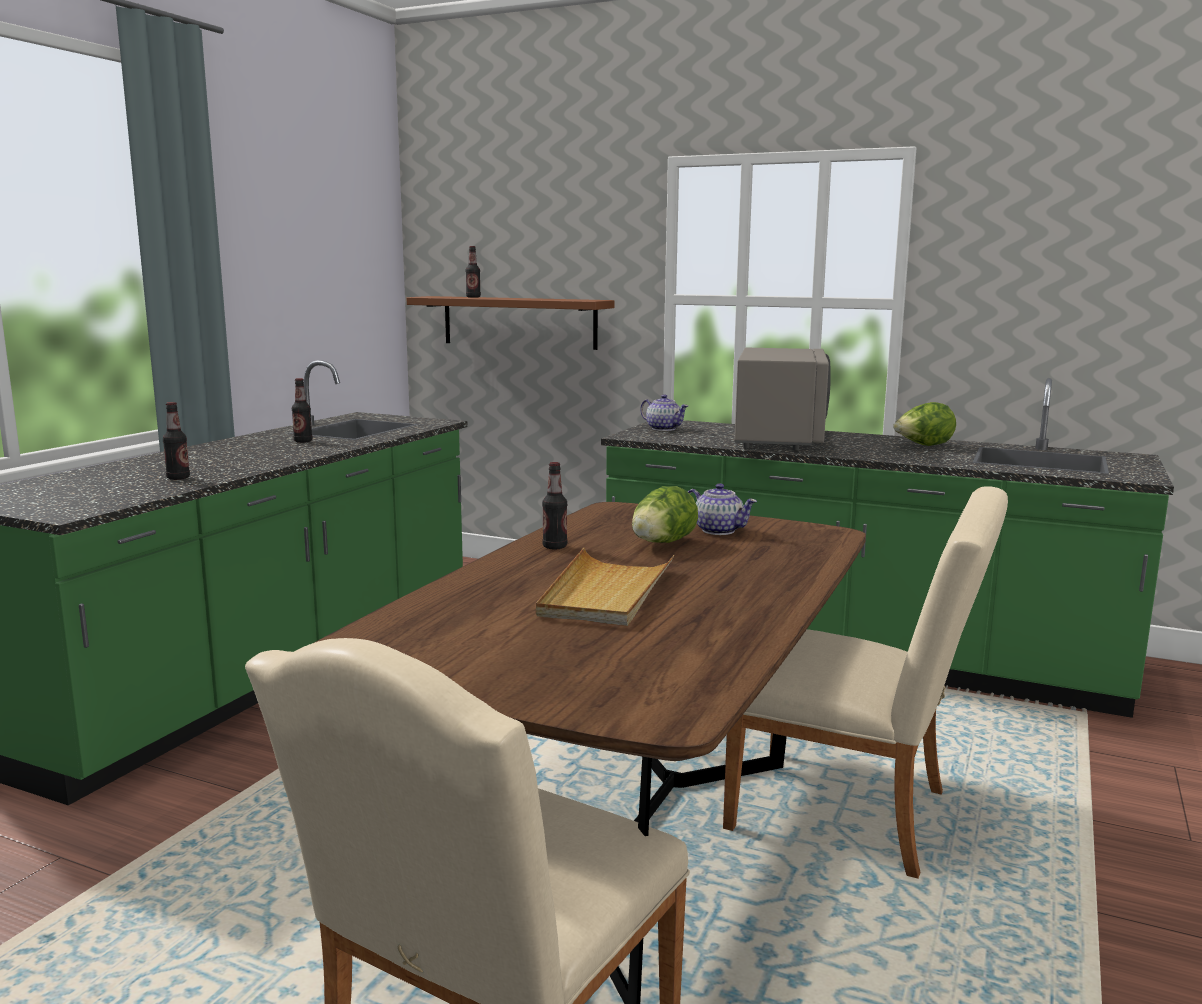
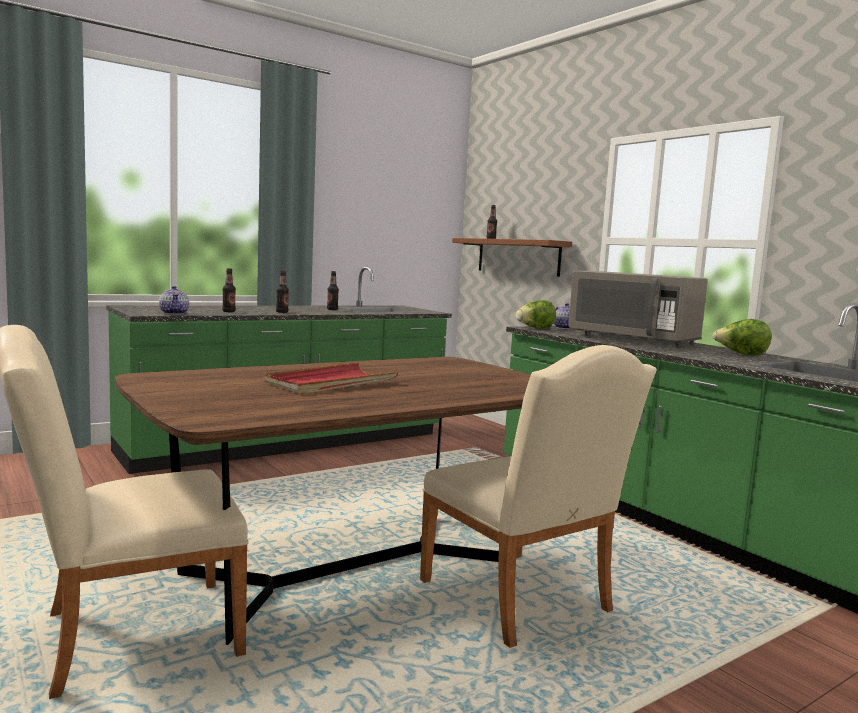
camera: 30 degrees right, 5 degrees down
(555, 547) = (363, 366): bottle -> bottle (282, 312)
(606, 593) = (331, 383): beige tray -> red tray
(661, 543) = (429, 374): lettuce -> lettuce (535, 328)
(718, 530) = (484, 375): teapot -> teapot (174, 313)
(778, 439) = (633, 339): grey microwave -> grey microwave turned 90 degrees clockwise

